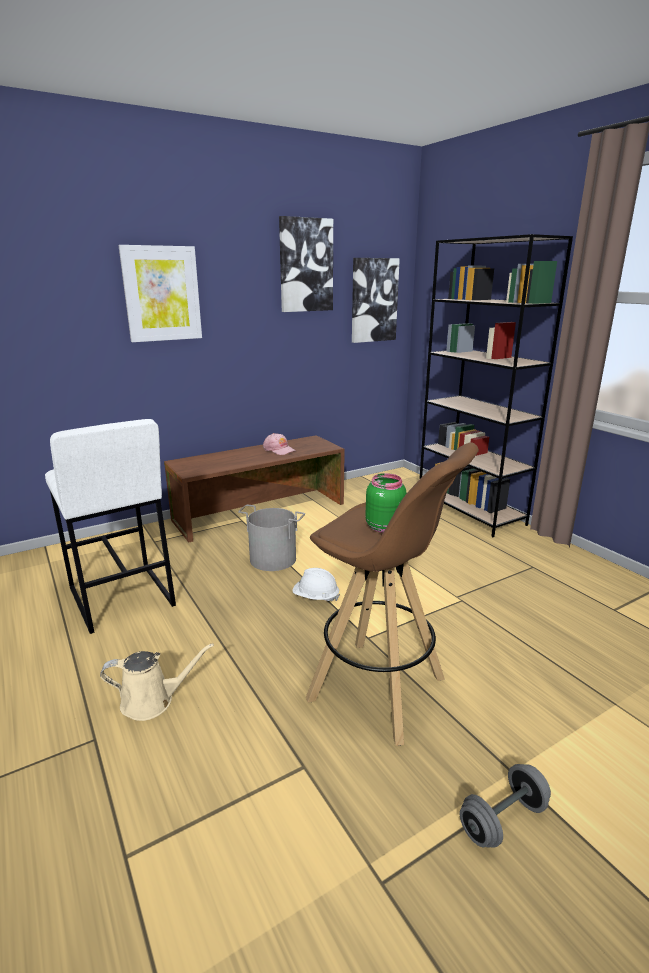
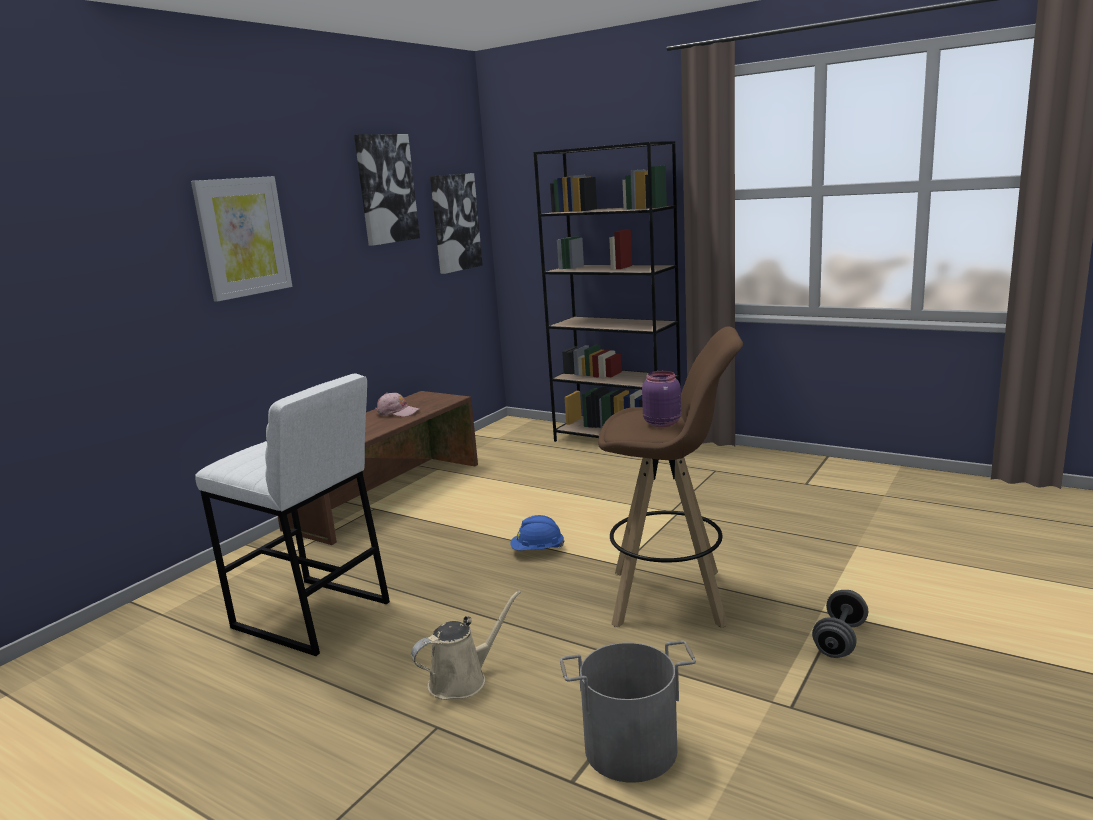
camera: 25 degrees left, 5 degrees down
(272, 559) = (454, 533): grey bucket -> grey bucket (631, 749)
(315, 597) = (537, 550): white hard hat -> blue hard hat
(385, 527) = (662, 423): green jar -> purple jar

